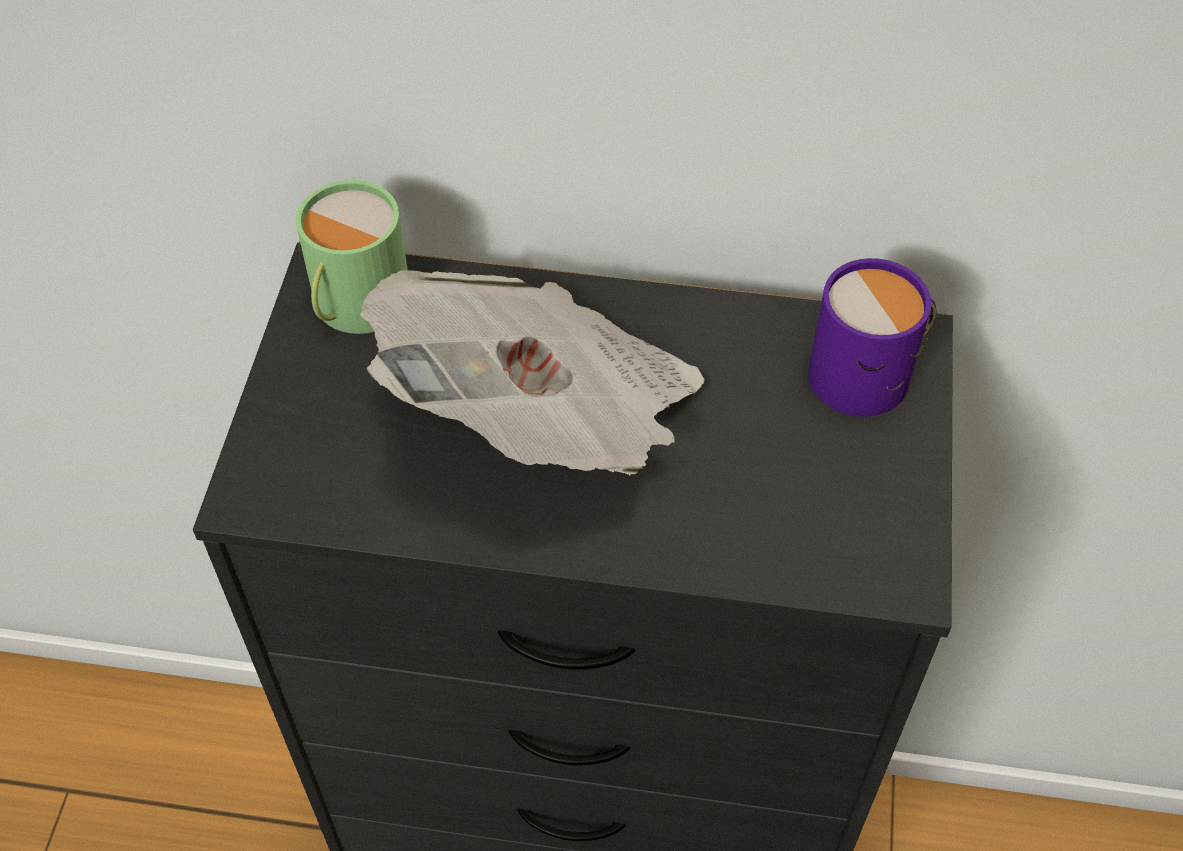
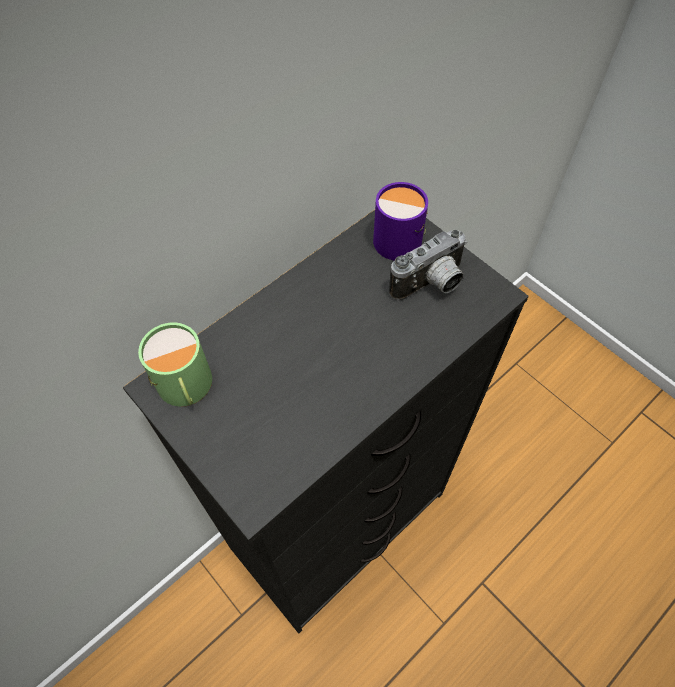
camera: 50 degrees left, 5 degrees up
(545, 417) = (319, 356): newspaper -> none
(821, 475) = (431, 285): none -> camera

